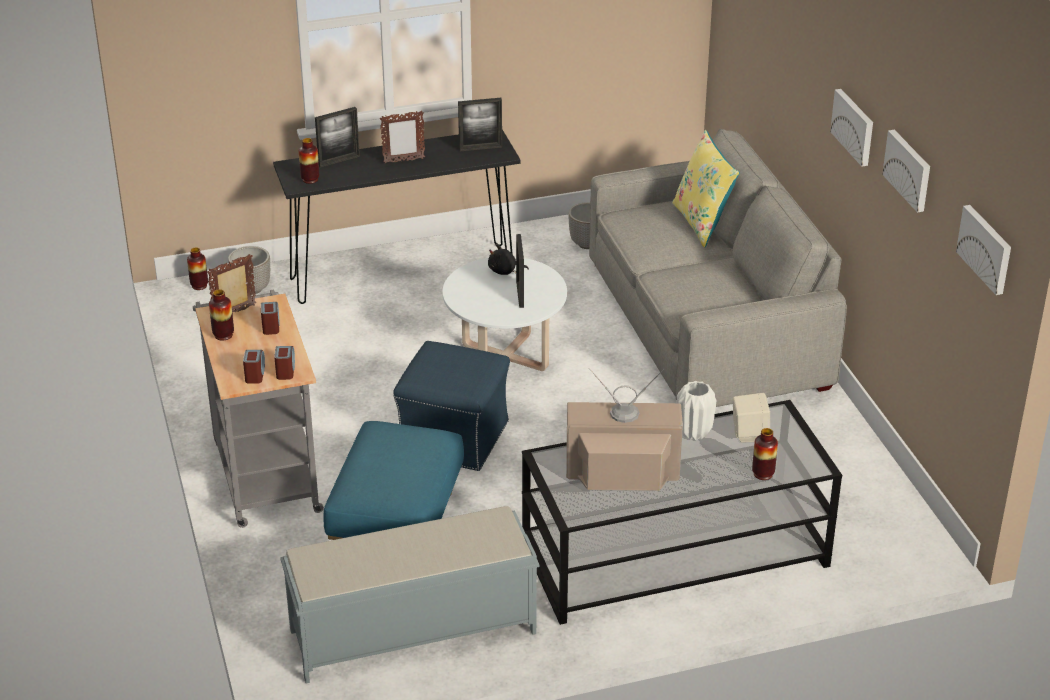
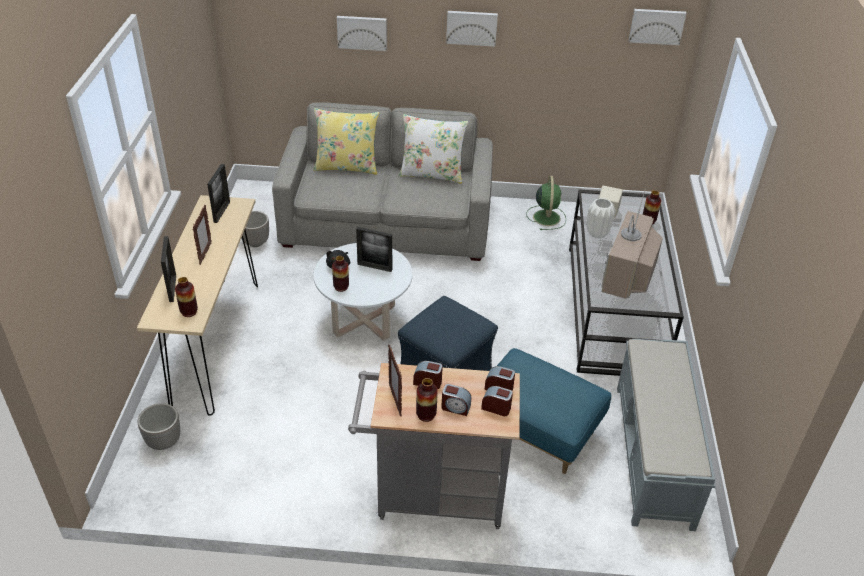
camera: 70 degrees left, 5 degrees up
(199, 286) = (129, 478): vase -> vase (341, 287)
(243, 350) = (455, 407): none -> alarm clock
(402, 273) = (216, 344): black console table -> beige console table
(743, 286) = (432, 174): none -> white pillow
(840, 454) = (546, 217): none -> green fan
(909, 170) = (552, 22): picture -> picture (362, 32)

